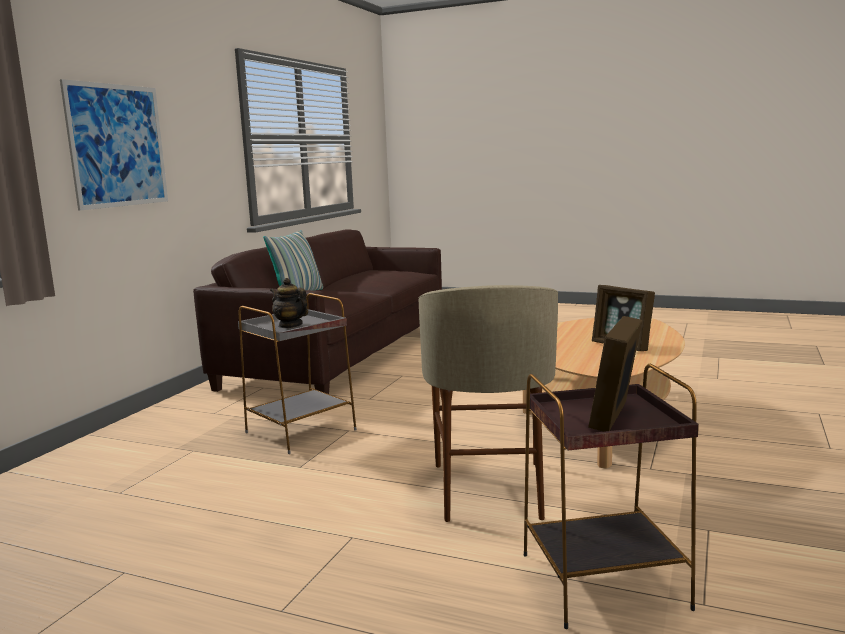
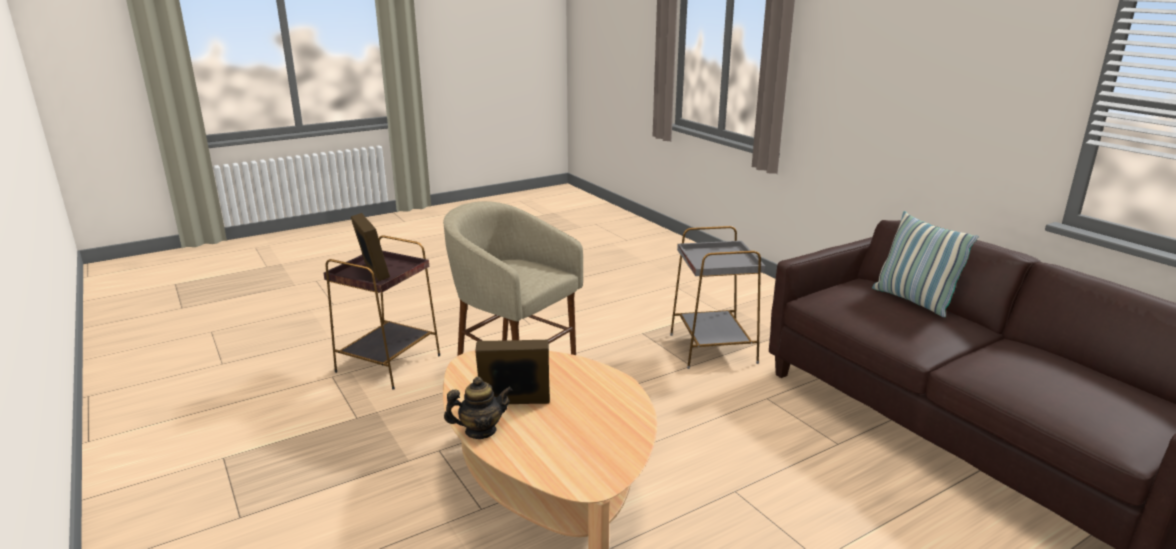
camera: 125 degrees right, 10 degrees up
(117, 146) = (882, 77): picture -> none
(290, 325) = (718, 258): teapot -> teapot (480, 431)

